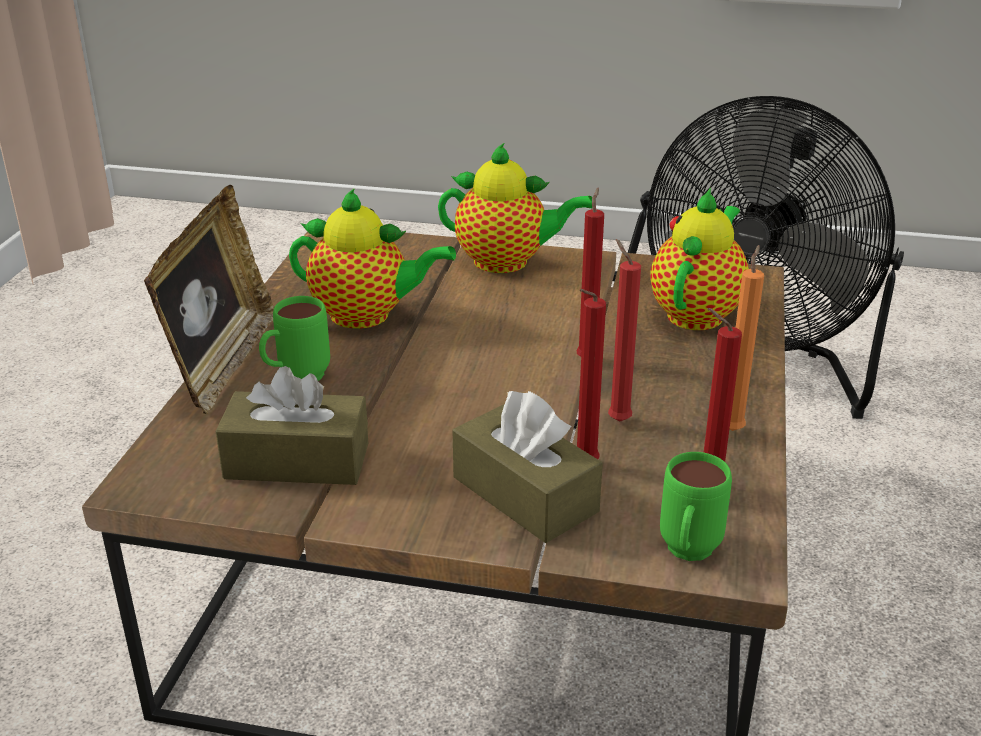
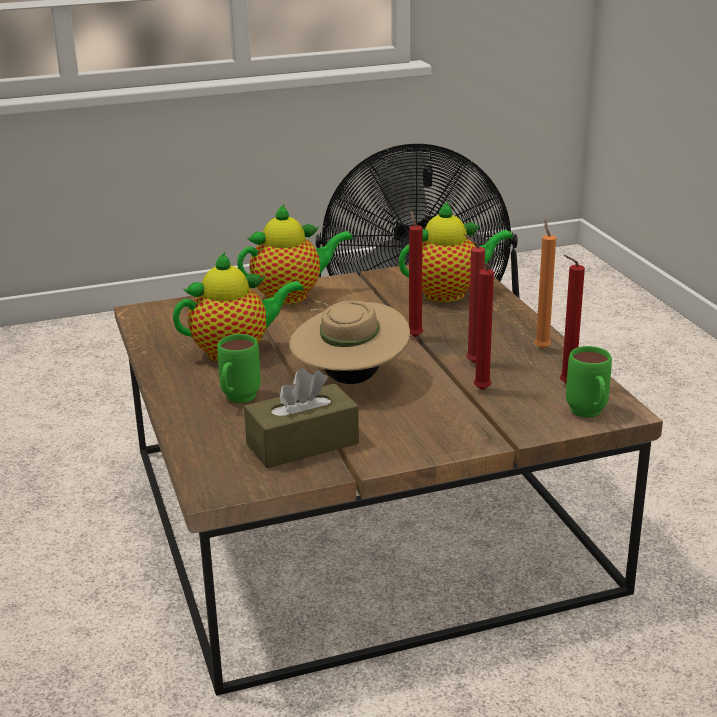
camera: 30 degrees left, 5 degrees down
(222, 363) = (170, 407): picture frame -> none
(446, 393) = (350, 379): none -> beige hat
(525, 494) = (466, 415): brown tissue box -> none
(697, 312) = (449, 293): teapot -> teapot turned 75 degrees clockwise

